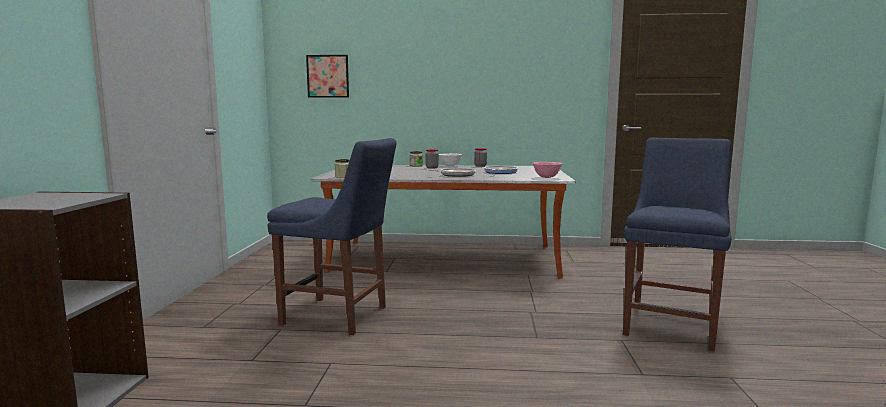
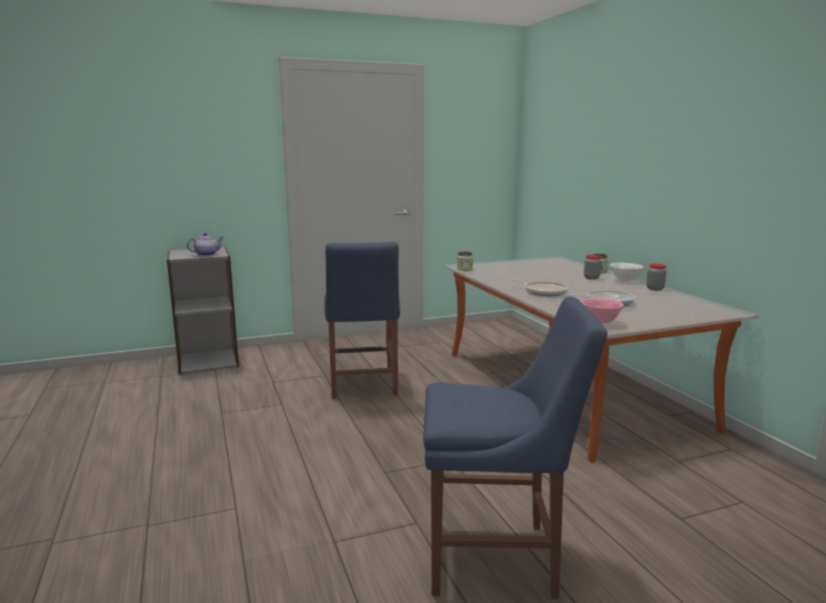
camera: 65 degrees right, 5 degrees up
(79, 197) = (207, 254): none -> teapot
(328, 76) = (554, 158): picture -> none

